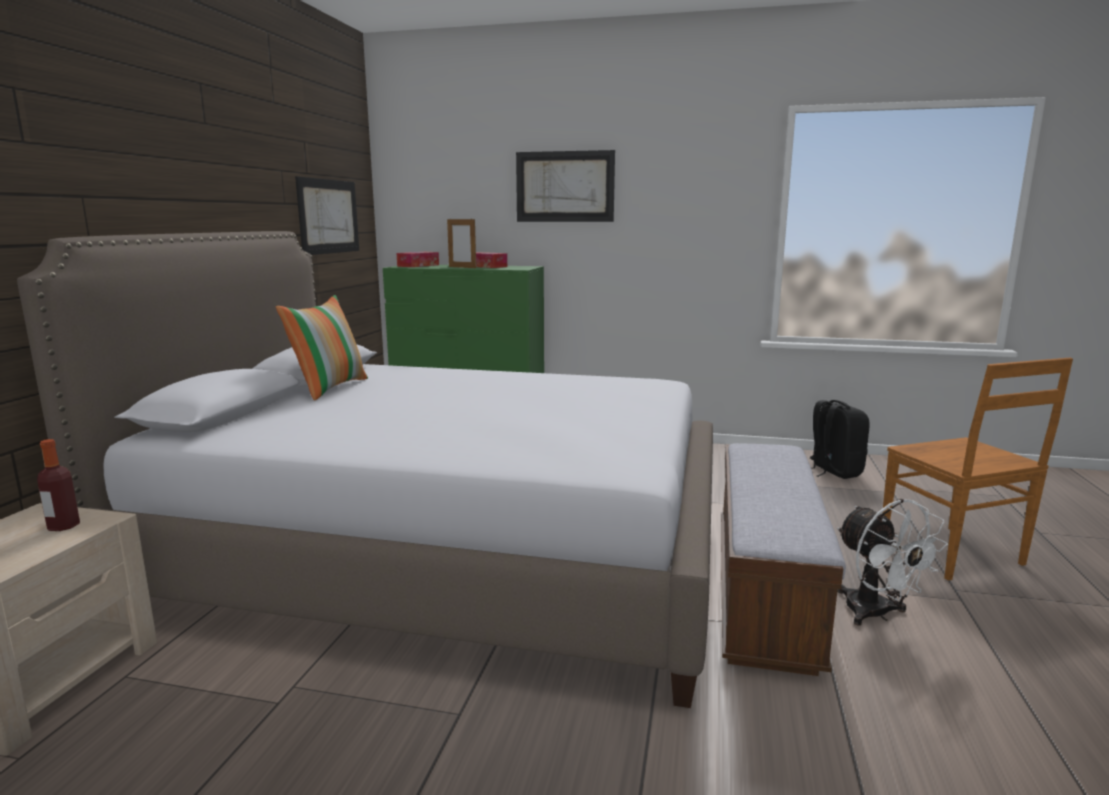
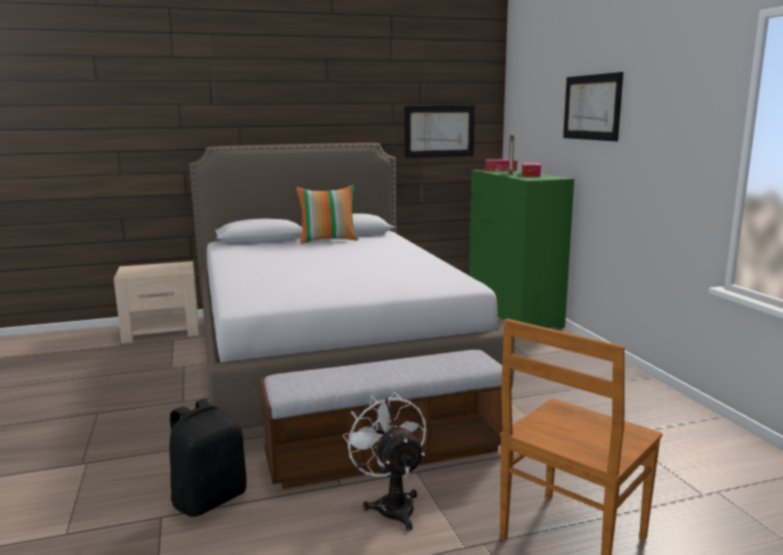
camera: 60 degrees right, 0 degrees up
(63, 526) = (173, 269): bottle -> none
(833, 471) = (707, 454): black backpack -> black backpack (209, 499)
(876, 614) = (391, 504): white fan -> white fan turned 120 degrees clockwise

